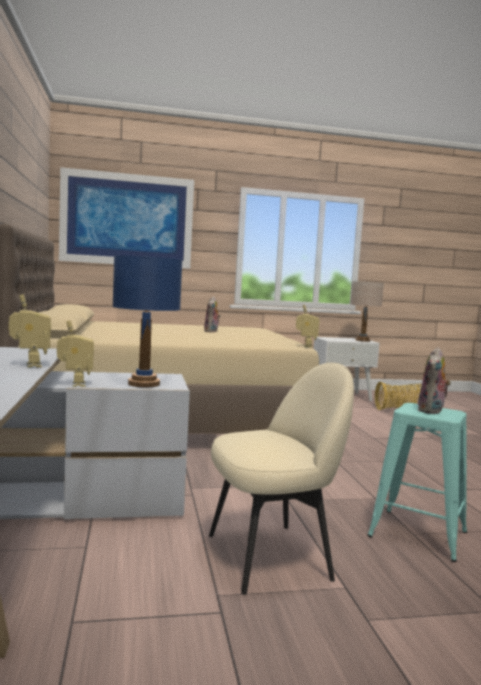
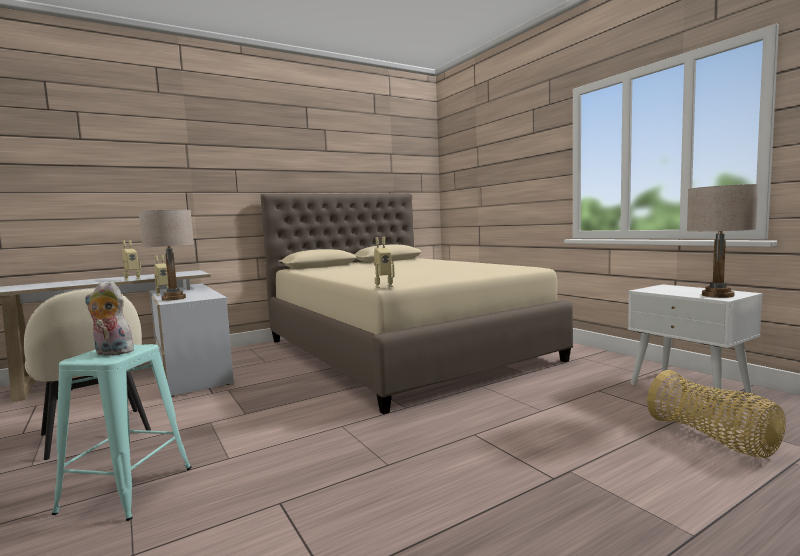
camera: 70 degrees right, 0 degrees up
(127, 220) = (480, 161): picture -> none
(144, 384) = (173, 298): blue table lamp -> beige table lamp
(211, 331) = (436, 269): plush toy -> none

